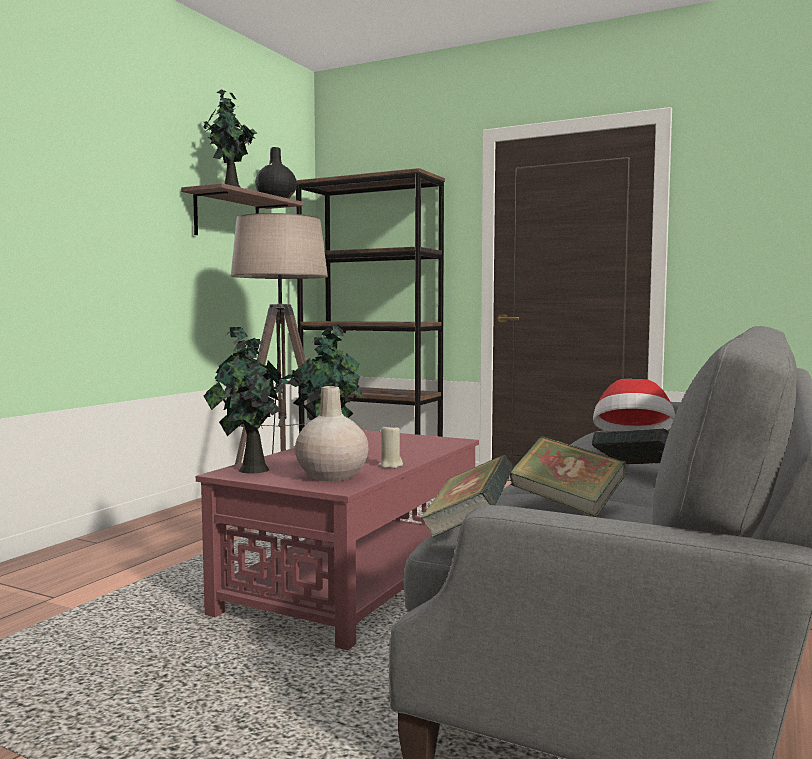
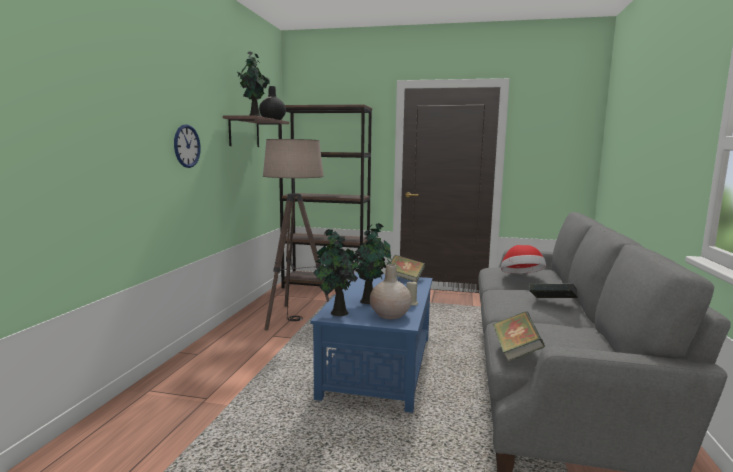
camera: 15 degrees left, 5 degrees up
(104, 225) = (187, 146): none -> wall clock
(353, 581) = (378, 366): red coffee table -> blue coffee table
(566, 505) = (548, 332): book -> book (405, 278)

